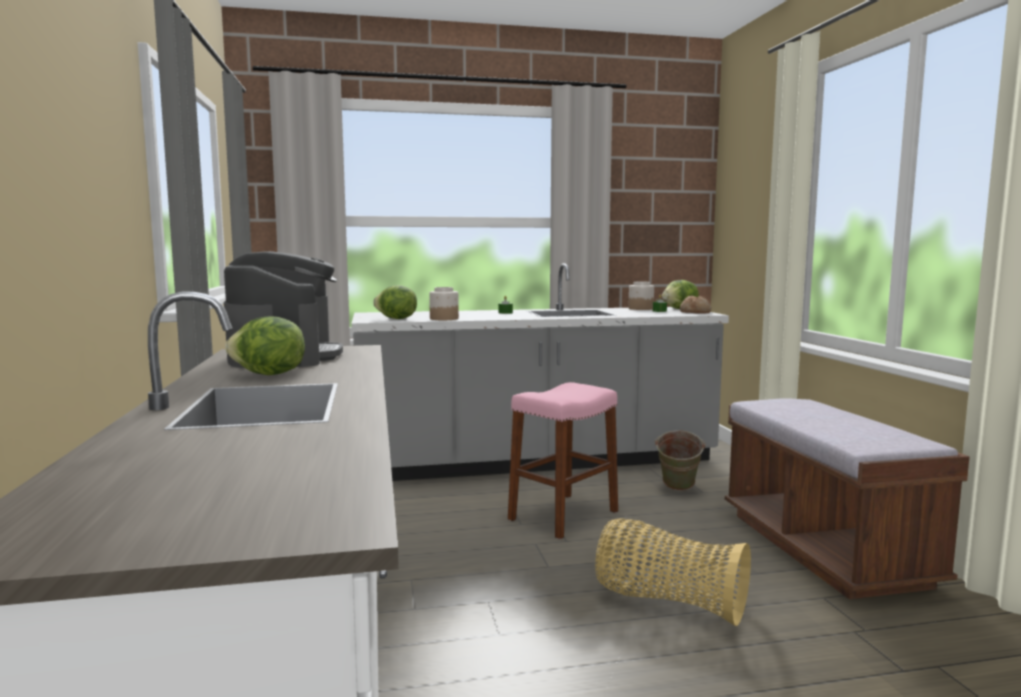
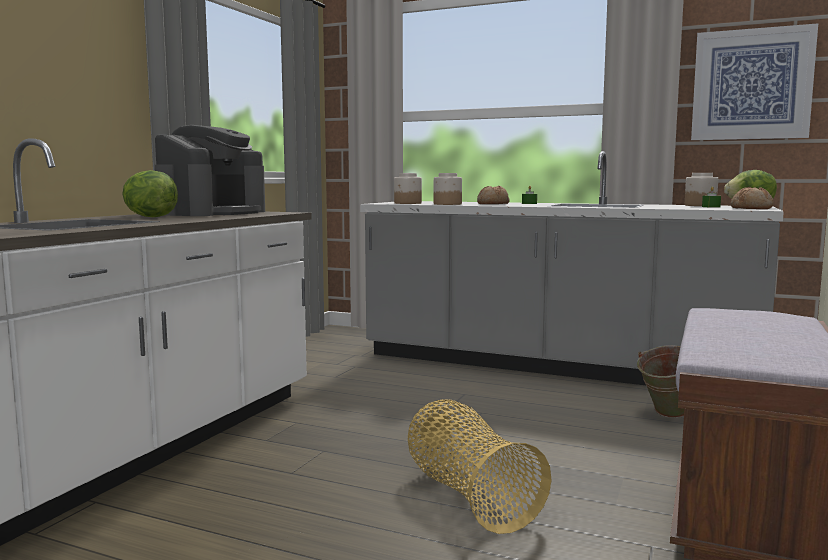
camera: 35 degrees right, 0 degrees up
(396, 319) = (408, 203): lettuce -> jar
(480, 315) = (493, 204): none -> bread
(563, 515) = (499, 410): pink stool -> none
(656, 208) = (751, 84): none -> picture

